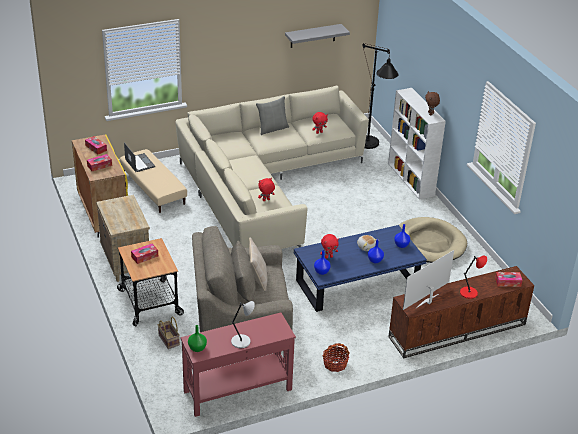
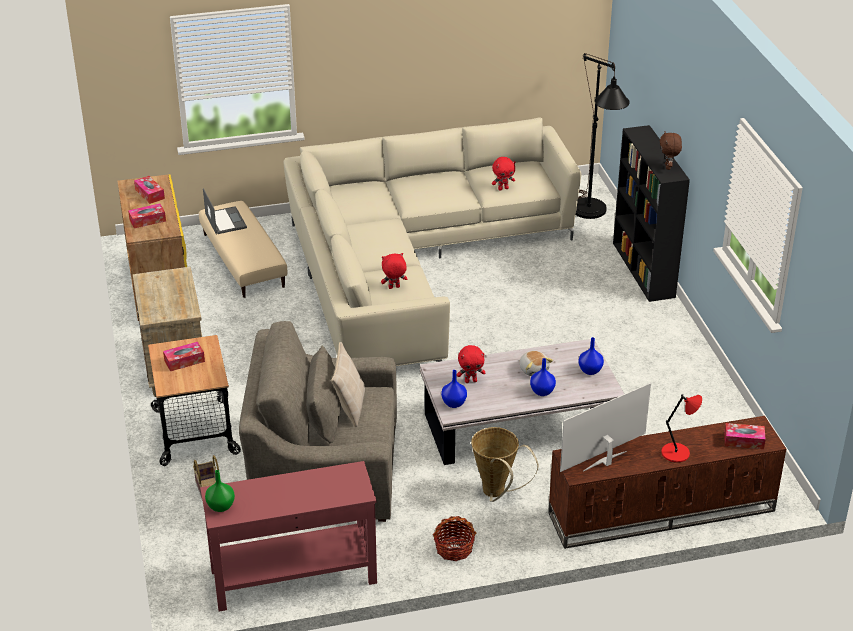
camera: 10 degrees right, 0 degrees up
(242, 341) = (291, 501): grey table lamp -> none
(272, 129) = (432, 179): grey pillow -> none
(313, 36) = (504, 39): grey shelf -> none
(353, 327) = (496, 494): none -> basket
(357, 284) = (519, 427): blue coffee table -> white coffee table
(411, 180) = (644, 270): white bookcase -> black bookcase
(429, 243) = (649, 371): beige dog bed -> none

